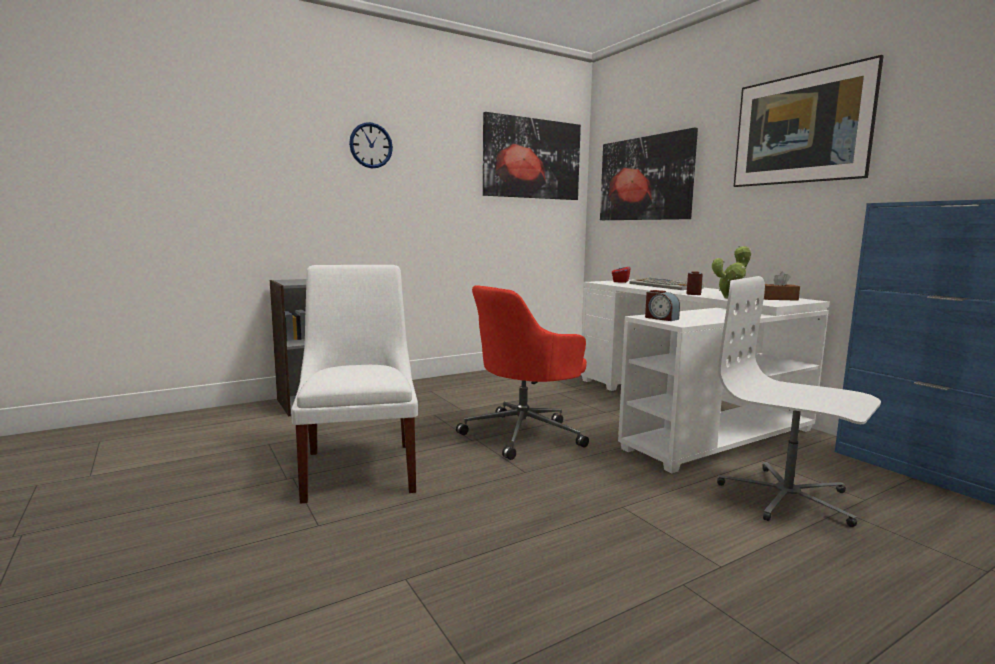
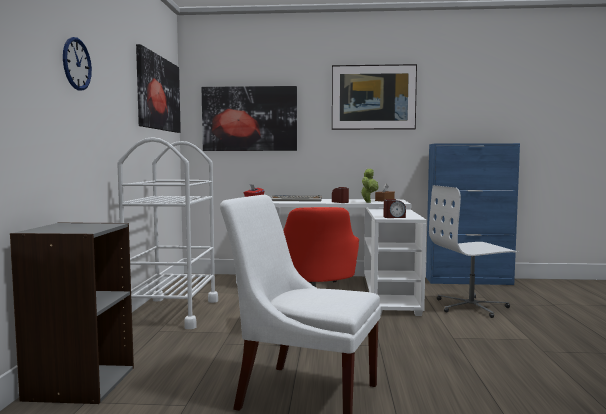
camera: 55 degrees left, 5 degrees down
(476, 382) = (172, 313): none -> white cart

